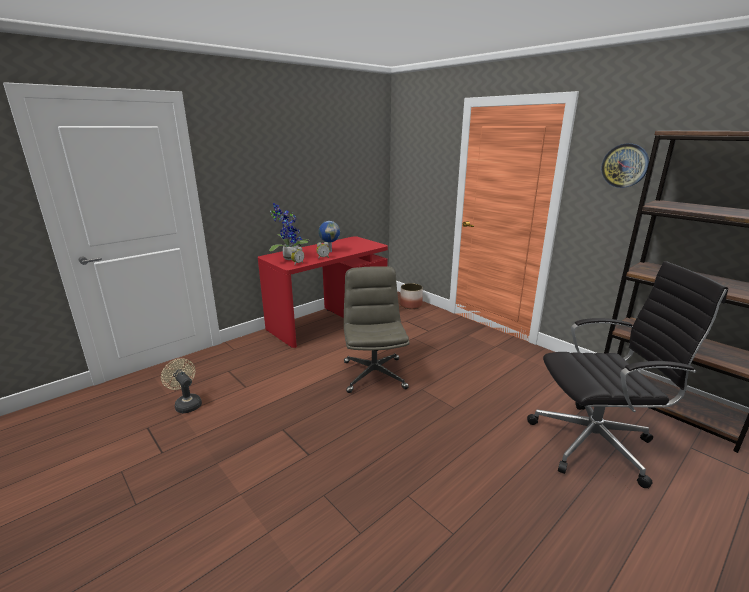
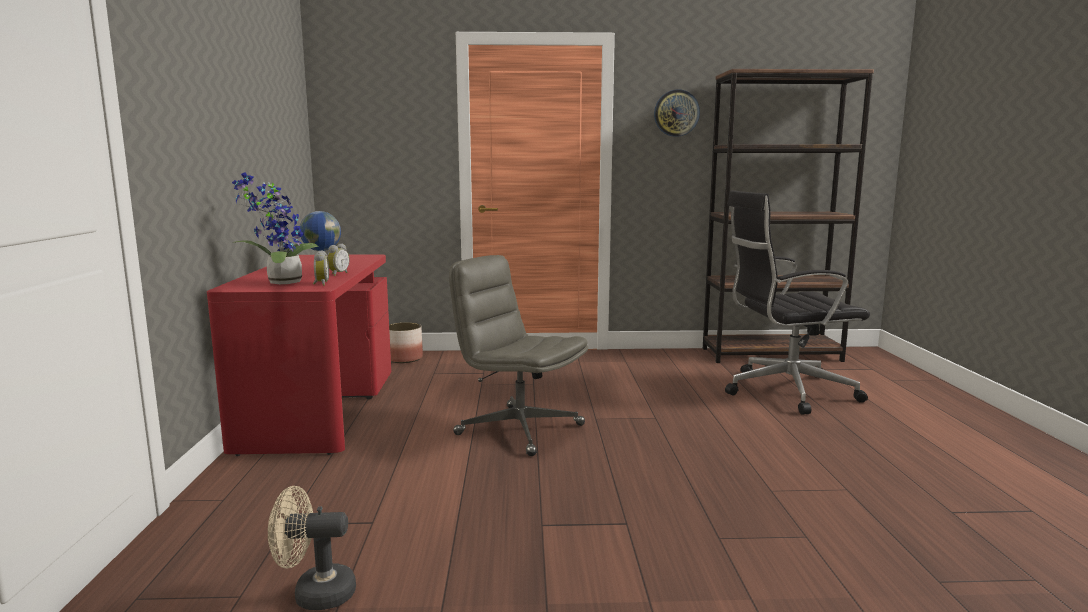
camera: 50 degrees left, 10 degrees down
(596, 443) = (785, 391): black office chair -> black office chair turned 135 degrees counterclockwise

